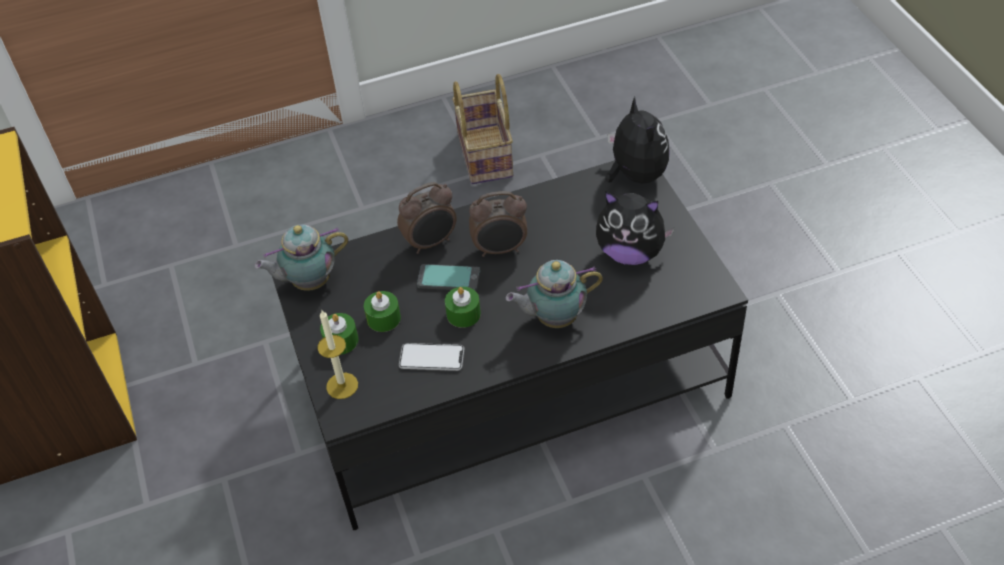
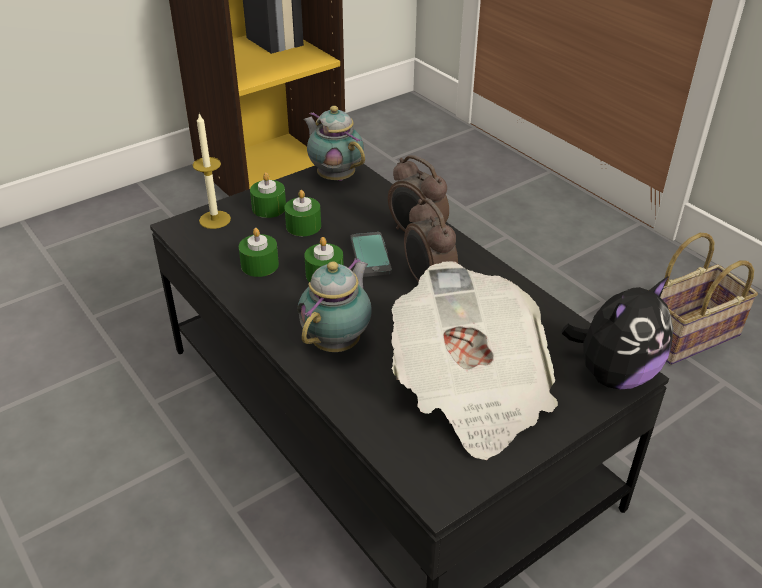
camera: 70 degrees right, 10 degrees down
(431, 358) = (260, 265): phone -> green candle
(554, 318) = (338, 342): teapot -> teapot turned 60 degrees clockwise
(630, 252) = (471, 391): plush toy -> newspaper

